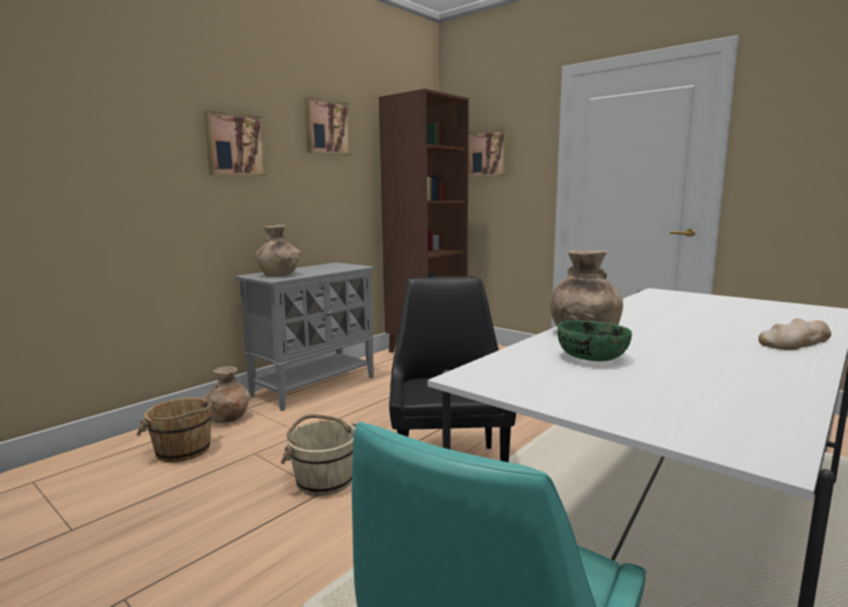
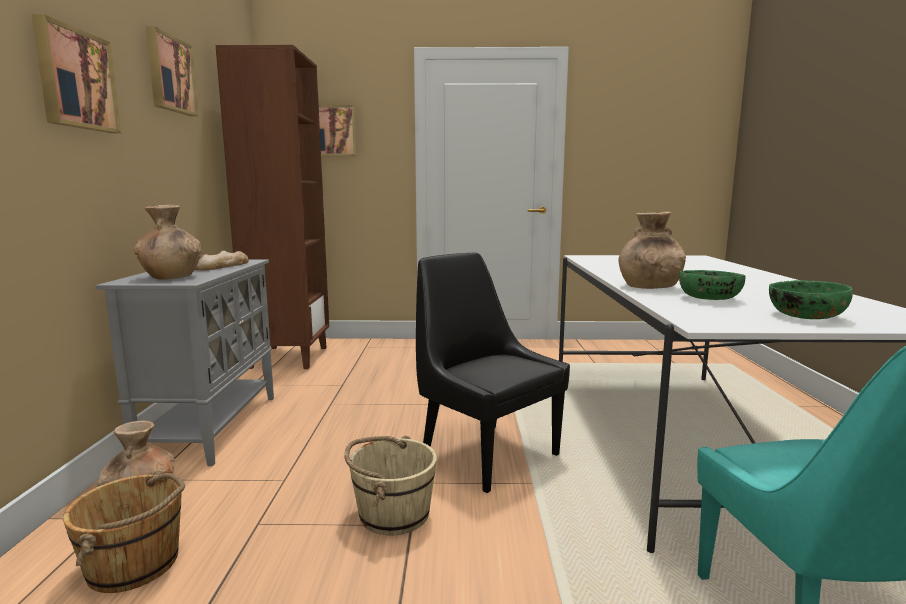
camera: 40 degrees left, 0 degrees up
(614, 397) = (805, 316): none -> green bowl
(795, 341) = (748, 273): bread -> bread (221, 266)

